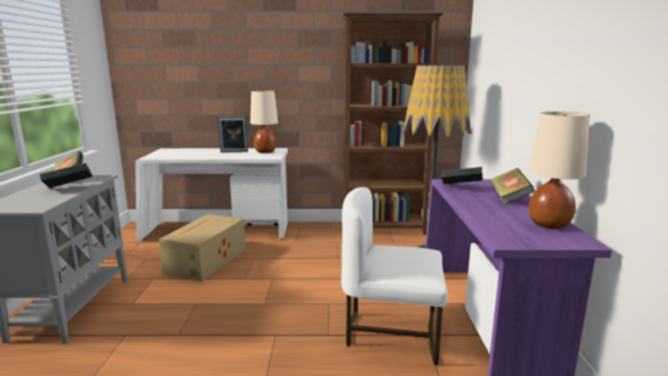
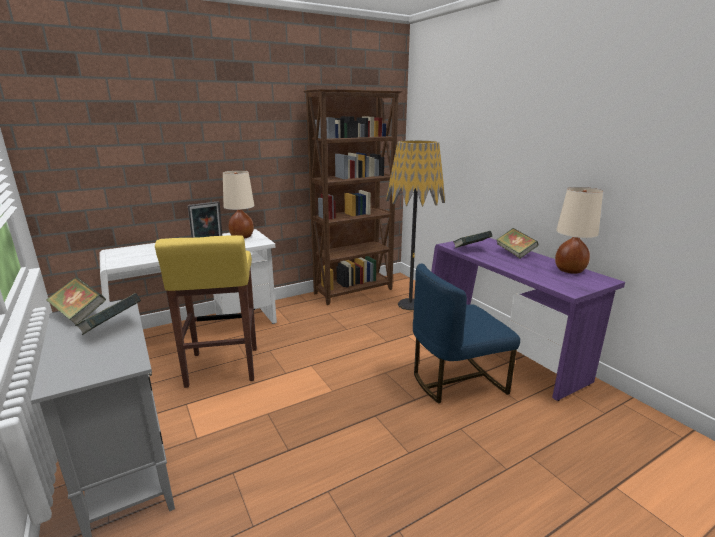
camera: 30 degrees left, 5 degrees up
(205, 261) = (222, 368): cardboard box -> yellow stool
(391, 332) = (456, 380): white chair -> blue chair

